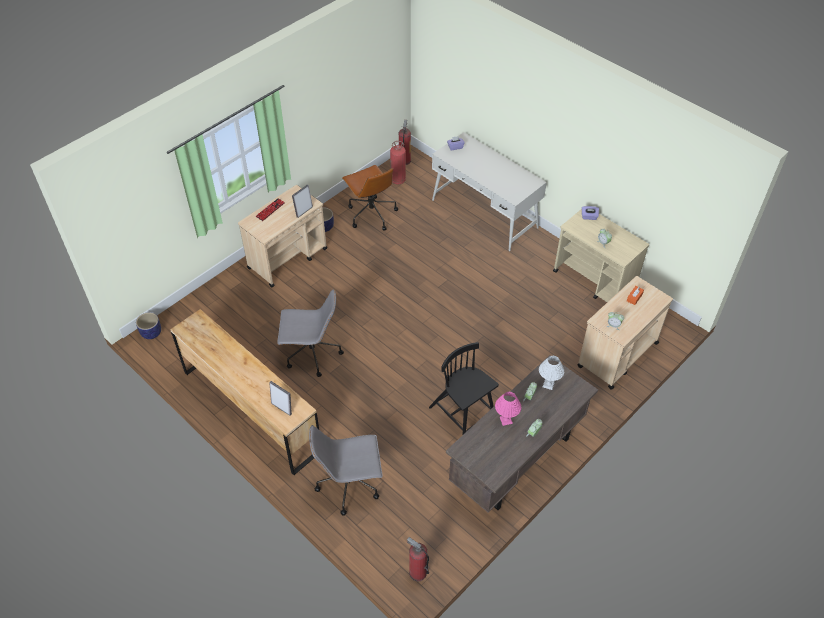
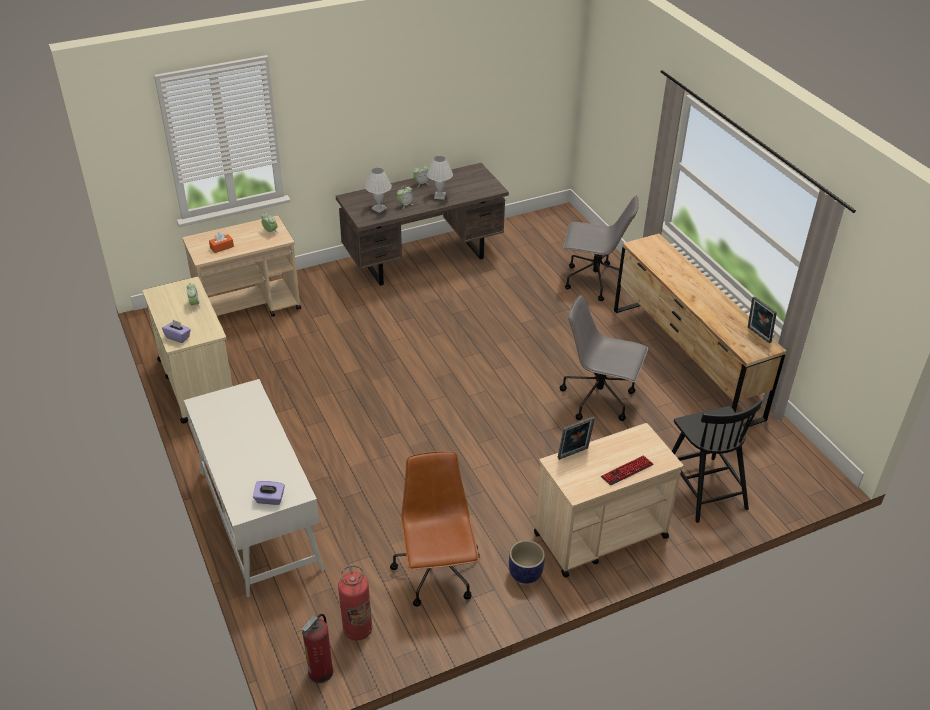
camera: 160 degrees left, 10 degrees down
(151, 333) = (816, 481): planter -> none
(282, 407) = (658, 252): picture frame -> picture frame (757, 335)
(417, 573) = (555, 219): fire extinguisher -> none
(463, 415) = (452, 302): black chair -> black chair (703, 488)
(506, 420) = (439, 196): pink table lamp -> white table lamp

